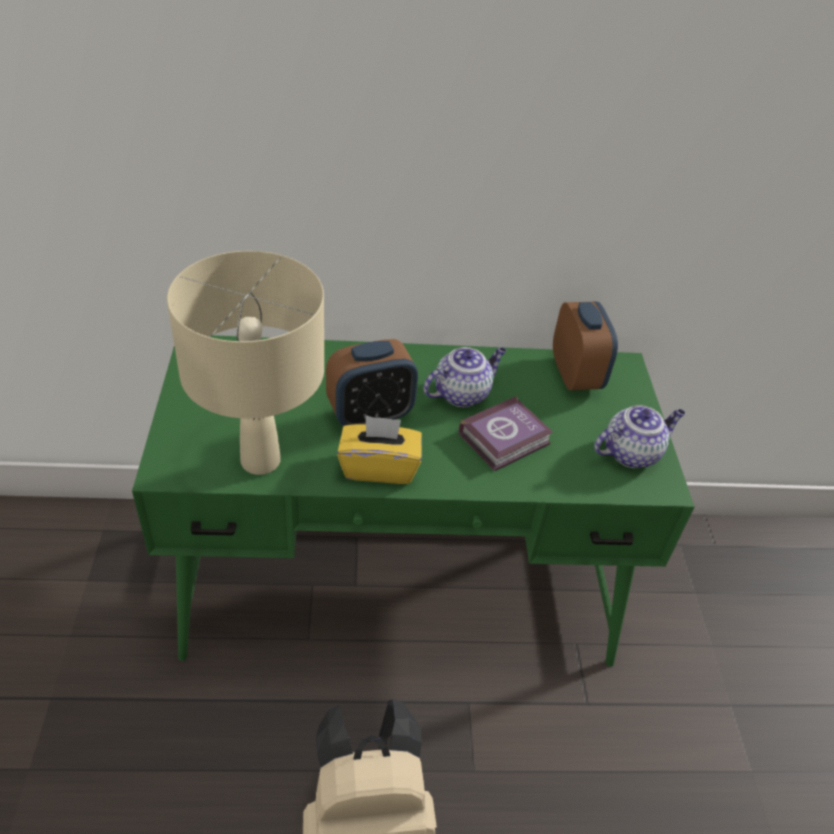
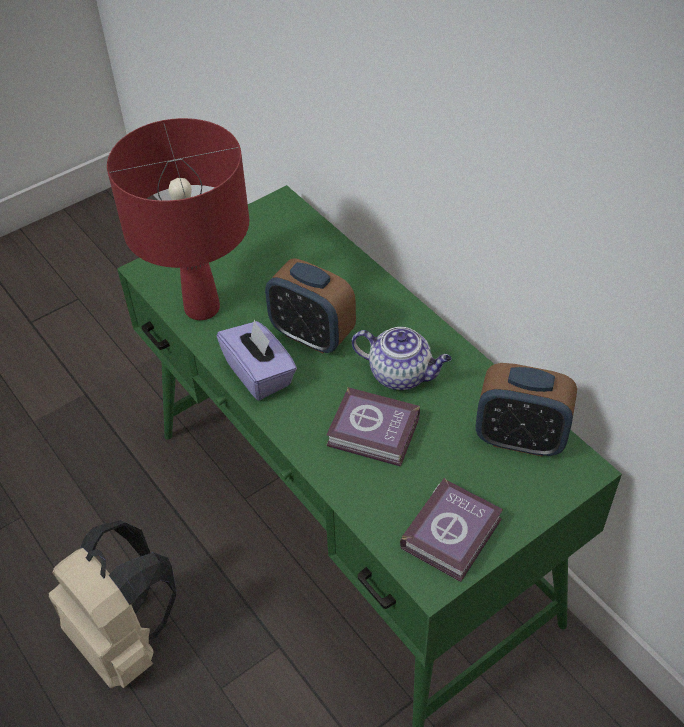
camera: 60 degrees right, 5 degrees up
(261, 461) = (202, 308): beige table lamp -> red table lamp
(379, 467) = (259, 374): yellow tissue box -> purple tissue box
(575, 375) = (520, 438): alarm clock -> alarm clock turned 60 degrees clockwise
(631, 452) = (454, 533): teapot -> book

